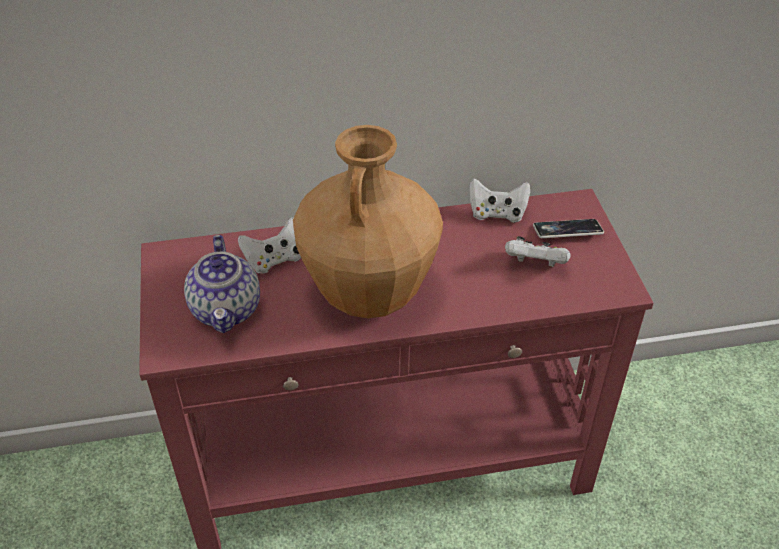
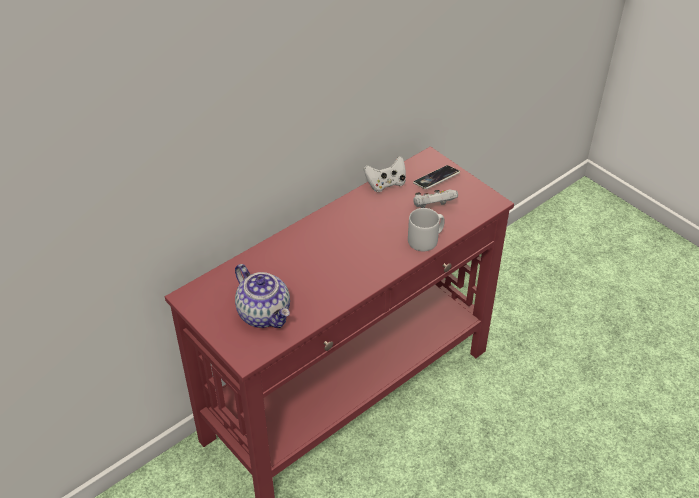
camera: 30 degrees left, 0 degrees up
(275, 260) = (268, 269): white game controller -> none
(369, 294) = (348, 266): brown vase -> none
(493, 302) = (426, 240): none -> grey mug

